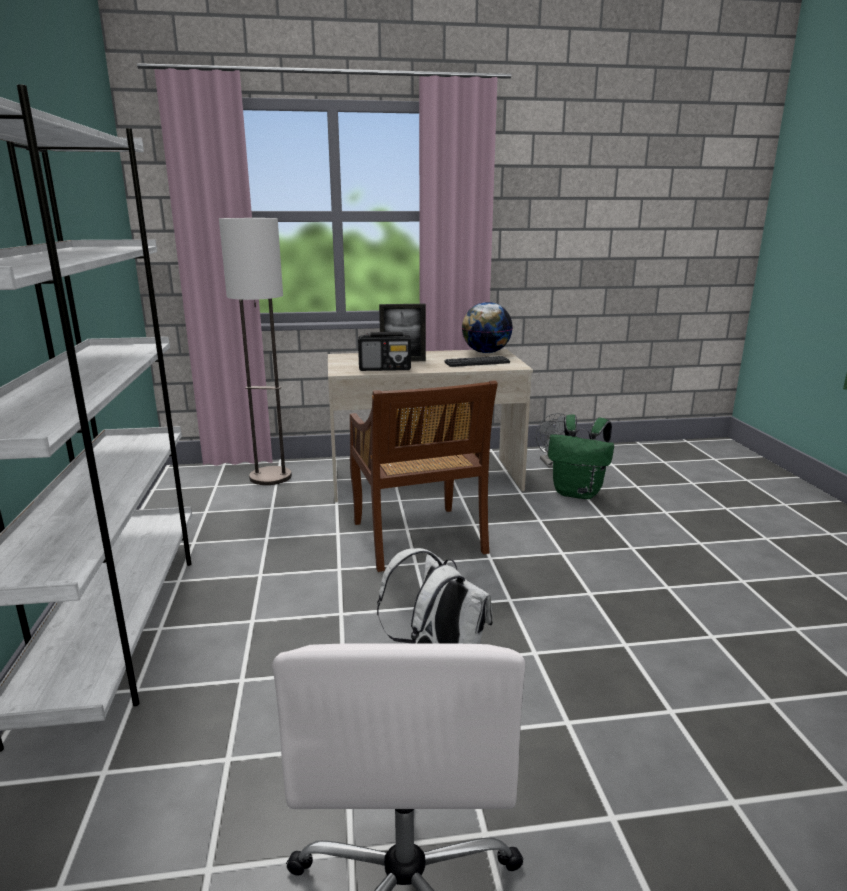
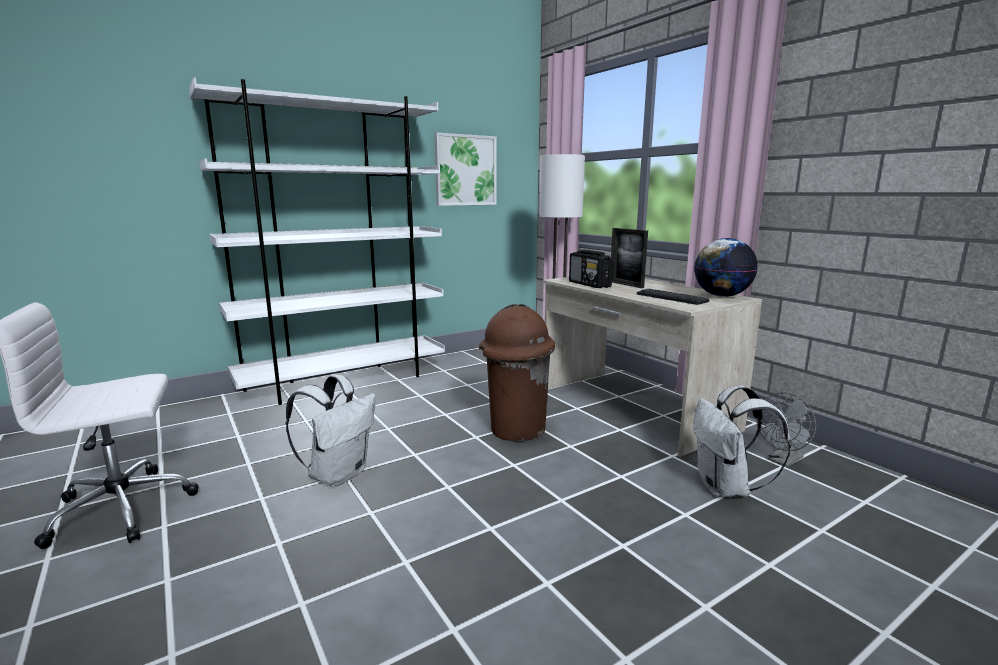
camera: 65 degrees right, 5 degrees down
(94, 238) = (465, 170): none -> picture
(418, 539) = (516, 429): brown chair -> brown trash can
(578, 493) = (726, 489): green backpack -> white backpack

